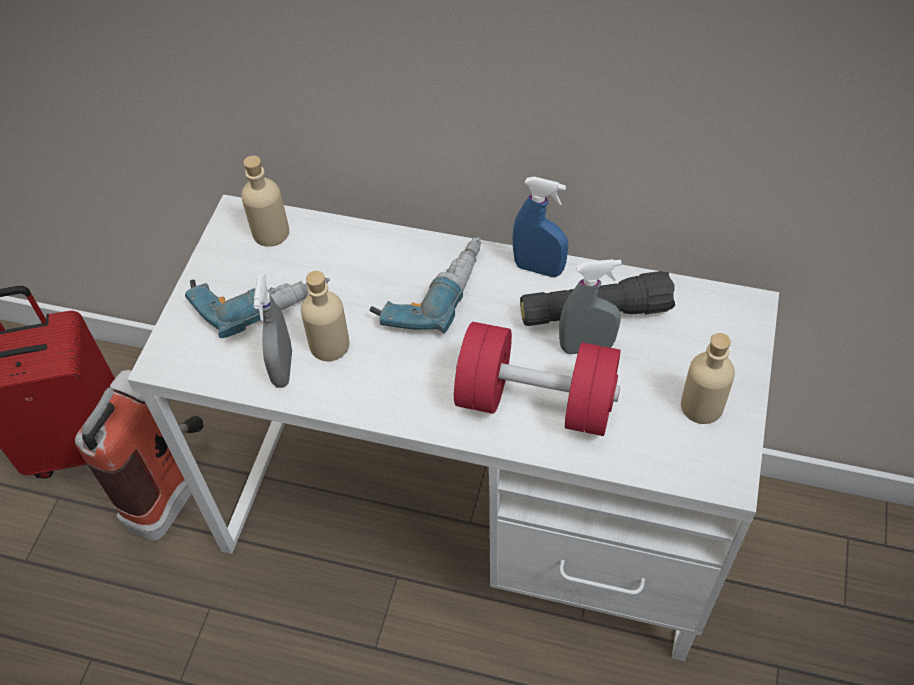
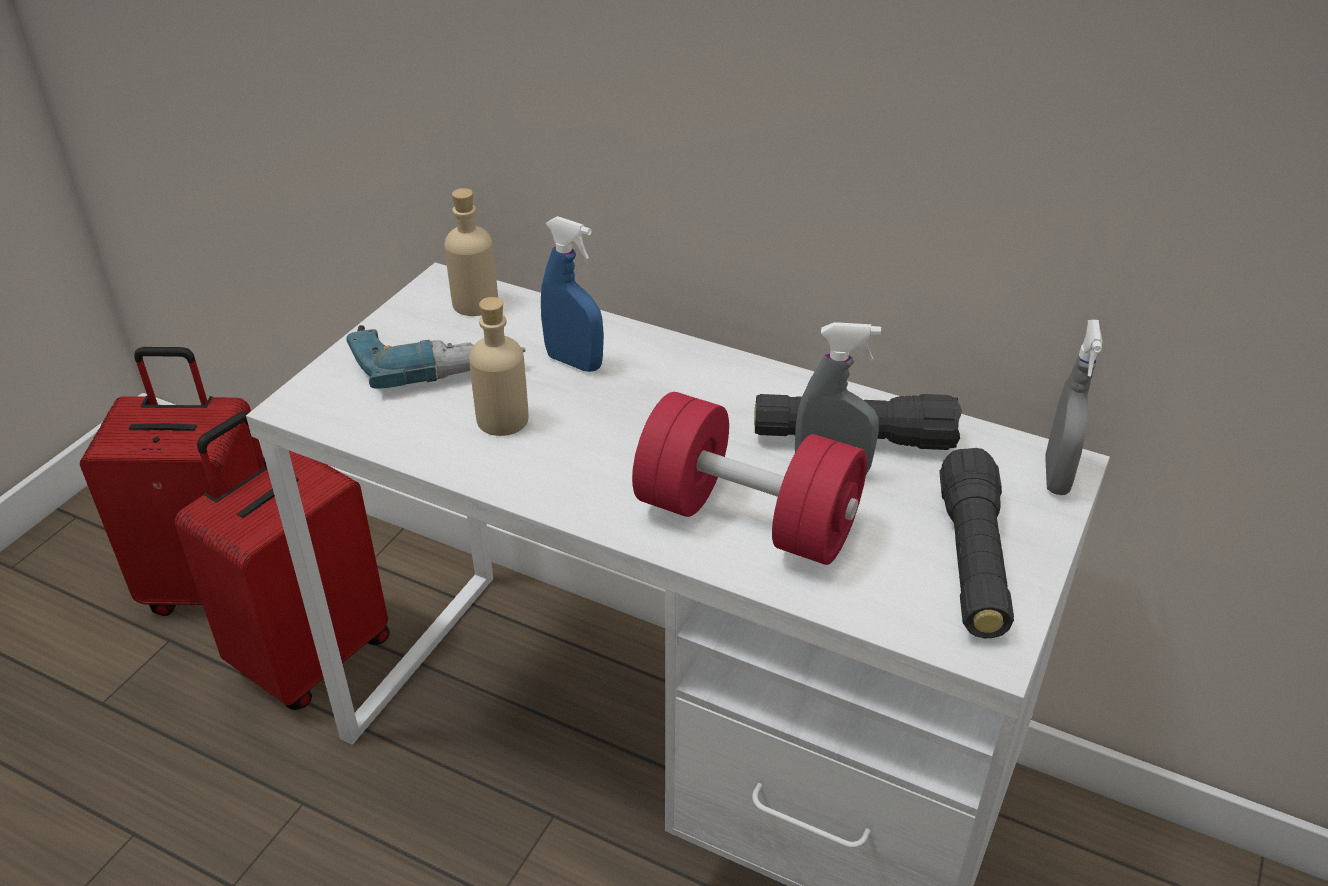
camera: 10 degrees right, 15 degrees down
(175, 488) = (310, 655): fire extinguisher -> red suitcase
(283, 368) = (436, 434): grey spray bottle -> grey spray bottle (1056, 476)
(430, 289) = (648, 384): power drill -> none
(538, 268) = (792, 384): blue spray bottle -> blue spray bottle (574, 362)
(701, 406) = (972, 561): beige bottle -> black flashlight

